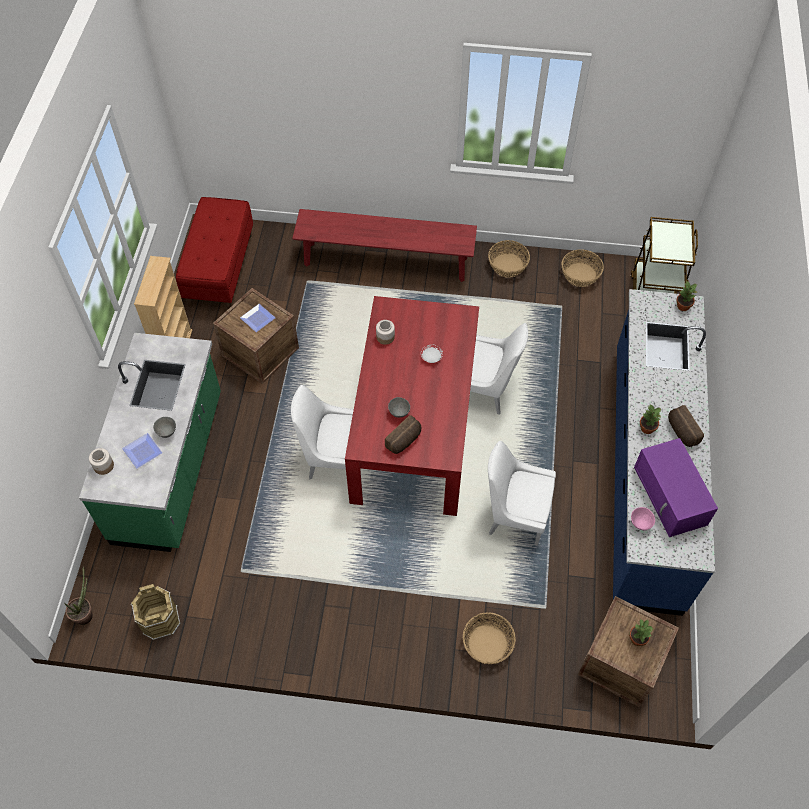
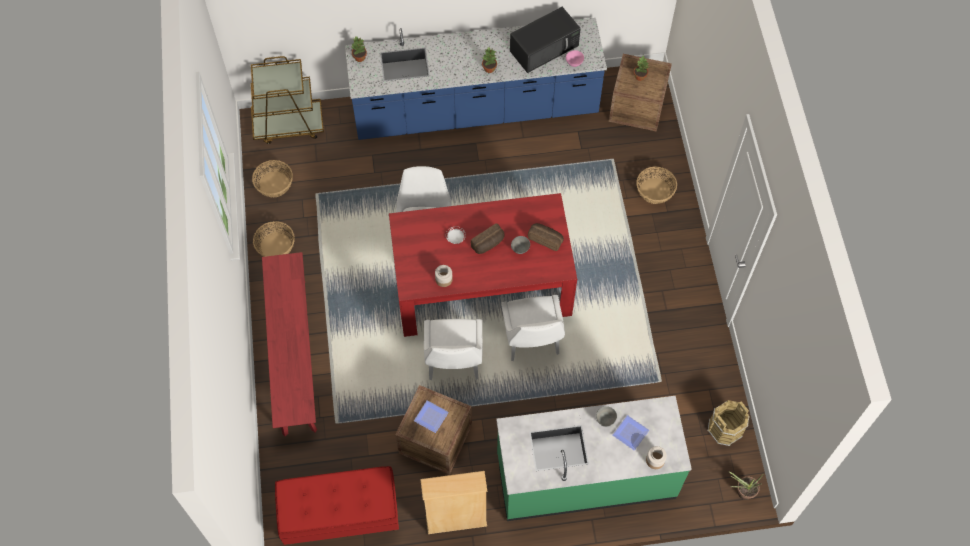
camera: 105 degrees left, 5 degrees up
(515, 515) = (542, 192): white chair -> white chair (453, 362)
(671, 496) = (545, 47): purple microwave -> black microwave
(681, 432) = (485, 47): bread -> bread (488, 244)

